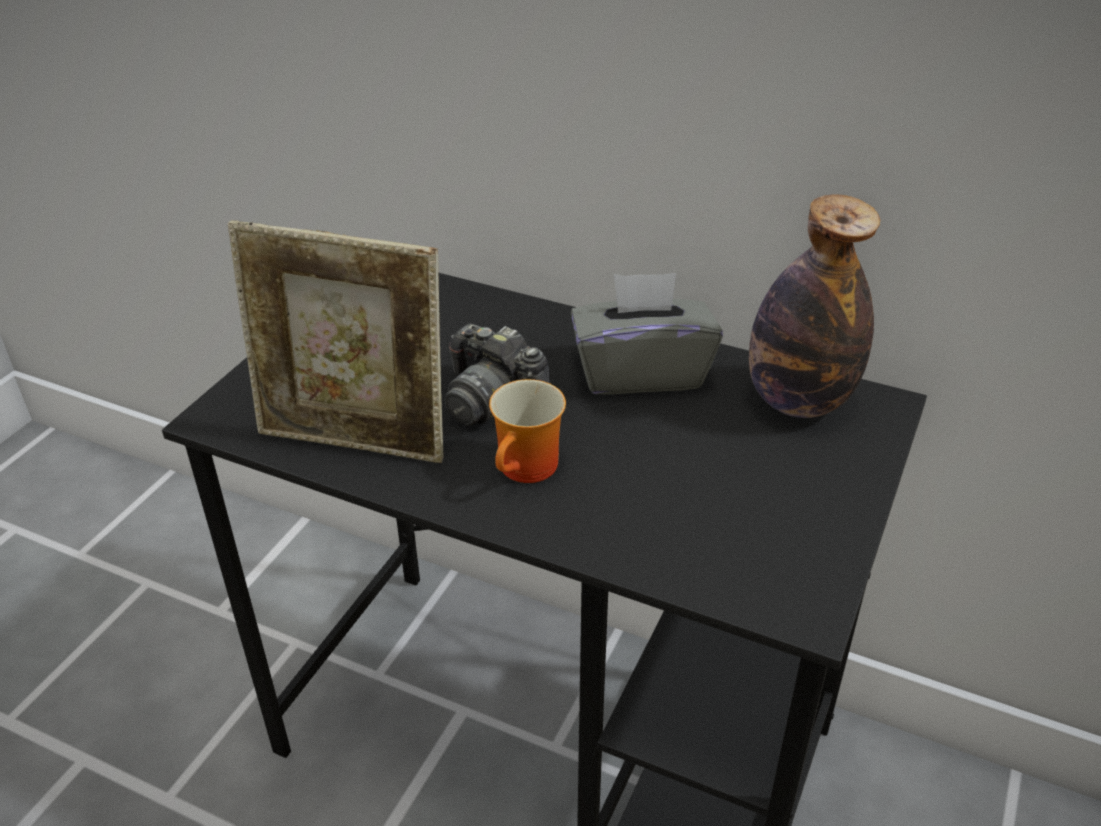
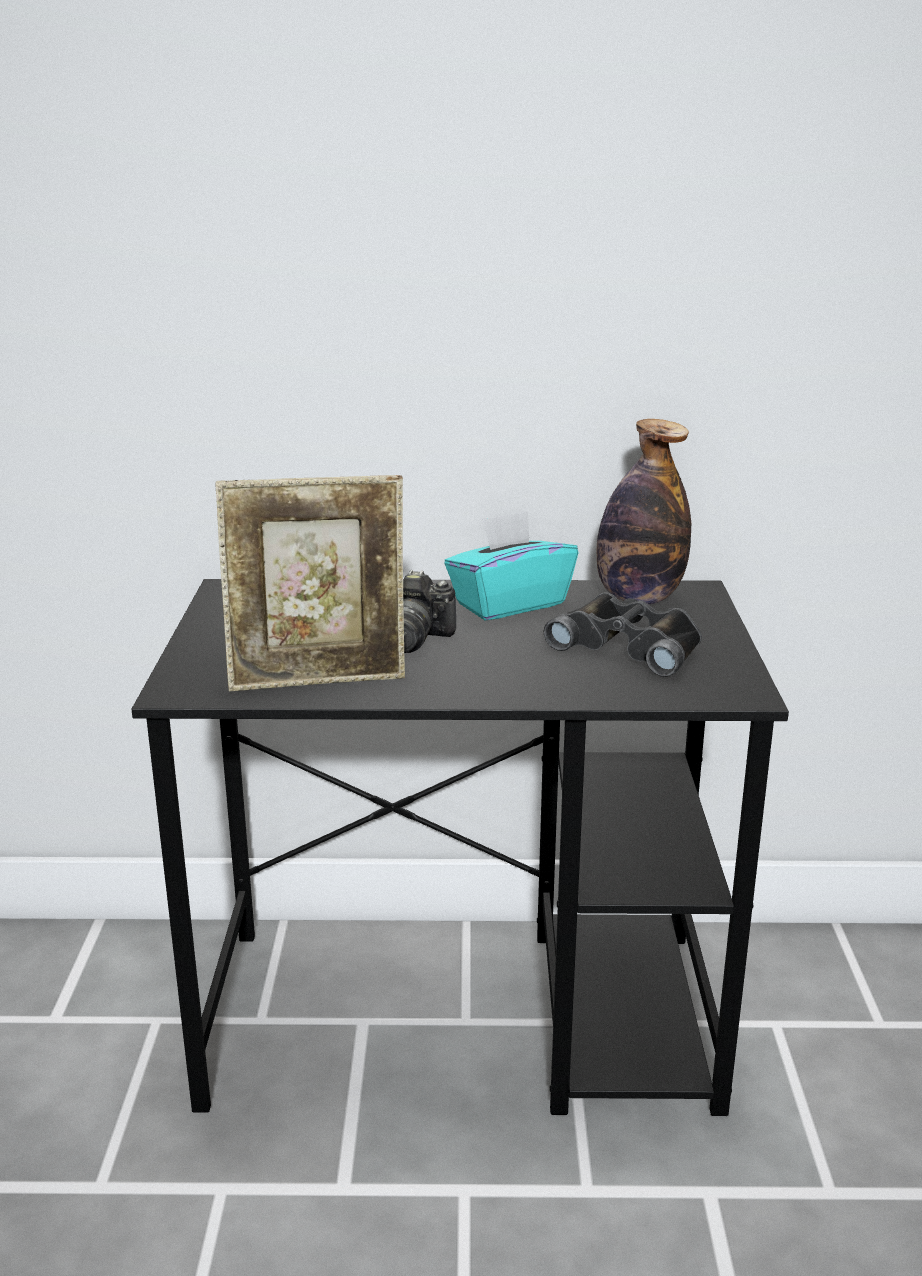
camera: 25 degrees left, 15 degrees down
(529, 470) = (478, 668): mug -> none
(641, 372) = (509, 604): grey tissue box -> turquoise tissue box
(726, 482) = (629, 646): none -> black binoculars

